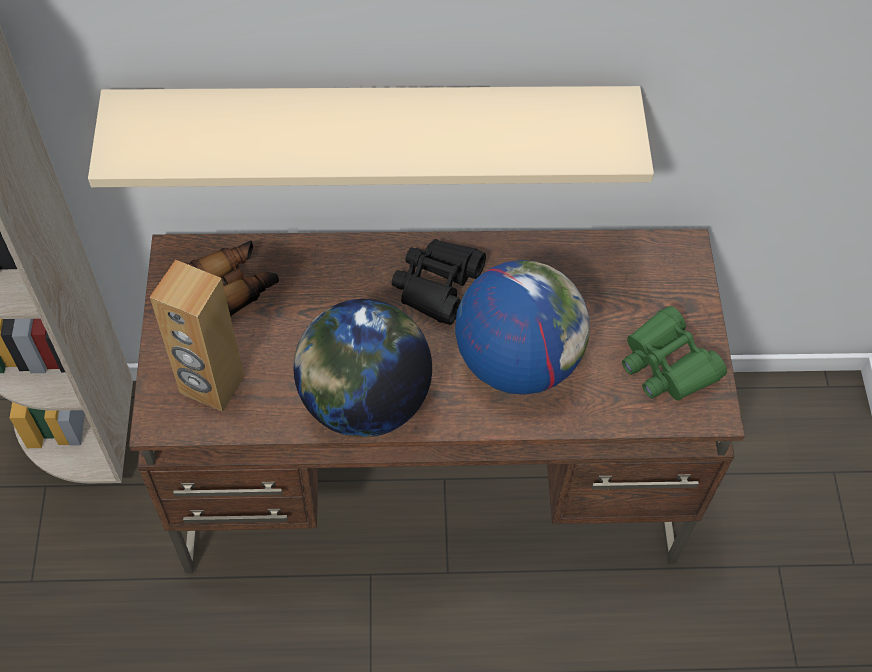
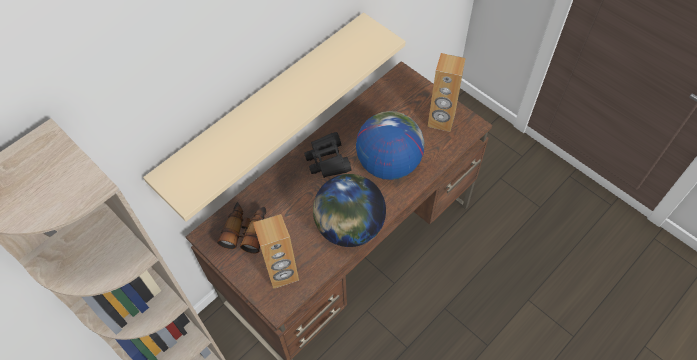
camera: 40 degrees left, 0 degrees up
(667, 364) = (441, 121): green binoculars -> brown speaker

